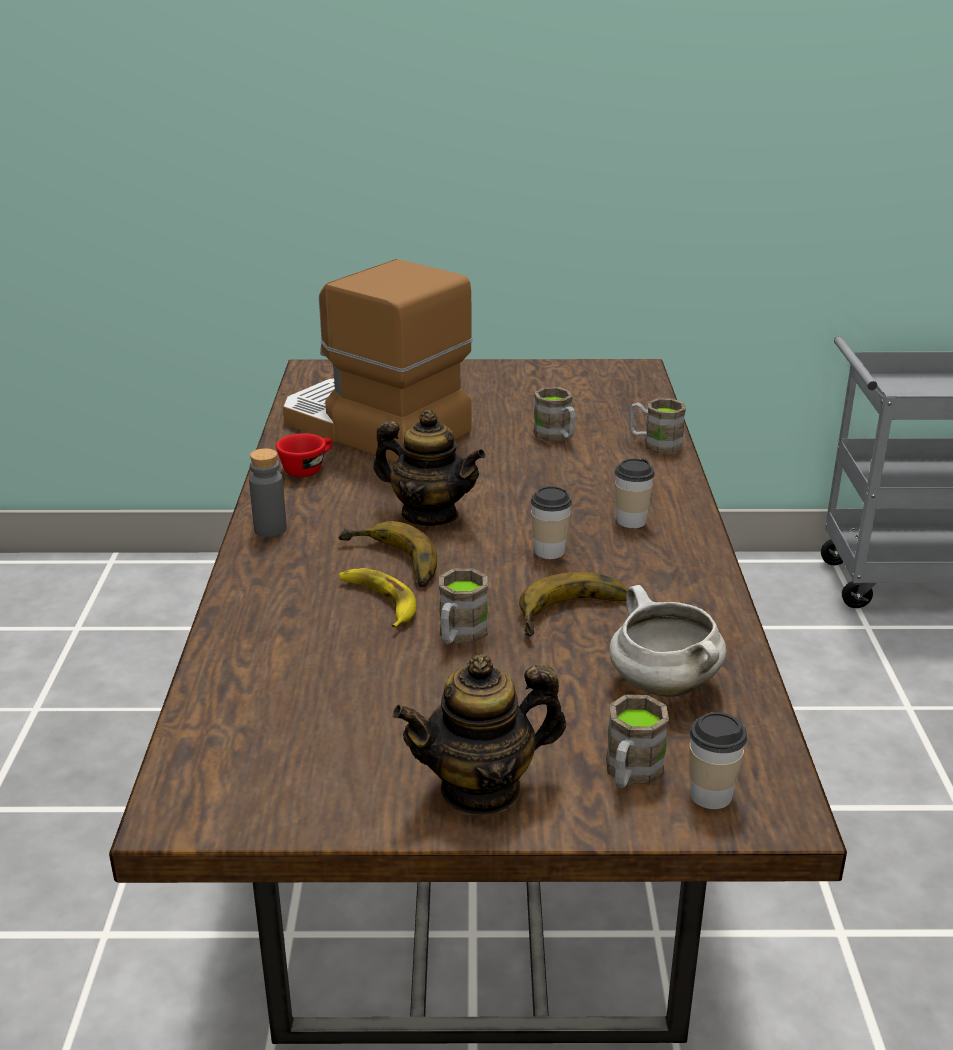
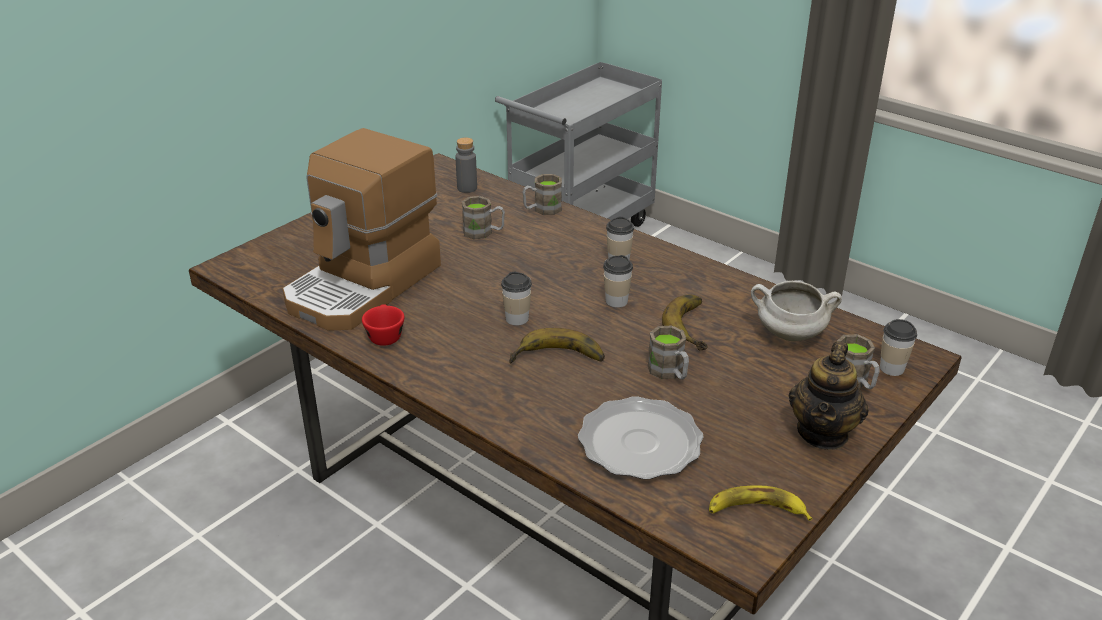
camera: 50 degrees left, 5 degrees up
(270, 529) = (449, 385): grey bottle -> grey bottle (467, 188)
(303, 668) = (640, 443): none -> plate
(372, 428) = (364, 286): coffee machine -> coffee machine turned 45 degrees counterclockwise
(379, 601) = (598, 383): banana -> banana (756, 510)
(429, 514) = (517, 319): teapot -> cup

